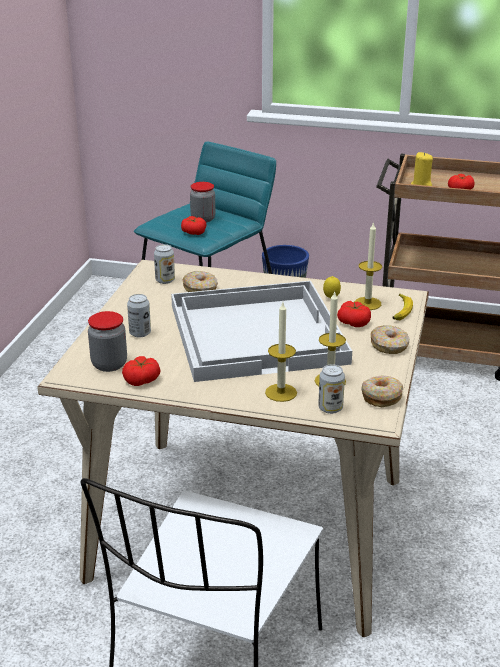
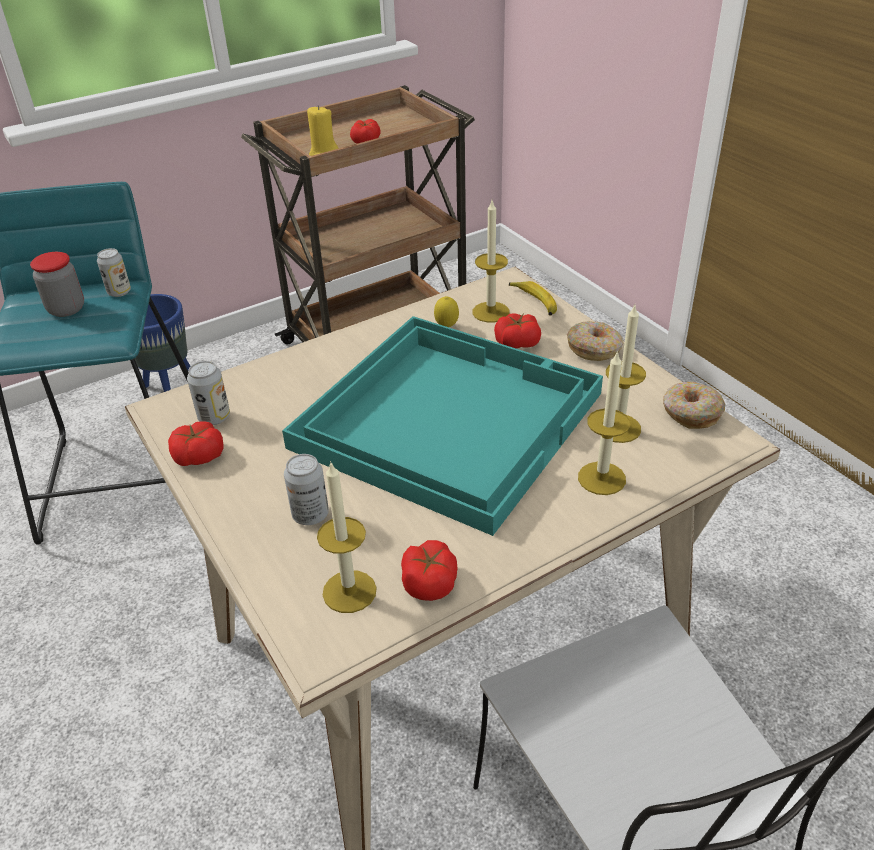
camera: 45 degrees left, 10 degrees up
(109, 364) = (349, 591): jar -> candle
(193, 232) = (82, 333): tomato -> tomato (199, 456)
(200, 289) = (280, 401): donut -> none
(258, 333) = (447, 418): white tray -> turquoise tray
(330, 408) = (676, 461): can -> can (119, 292)

